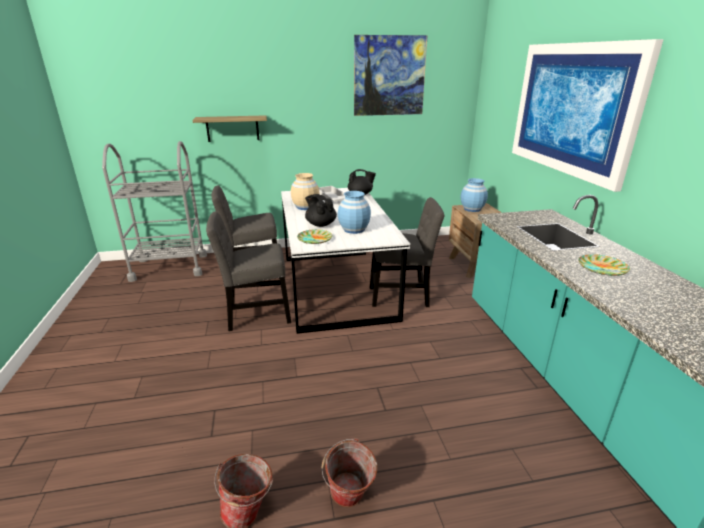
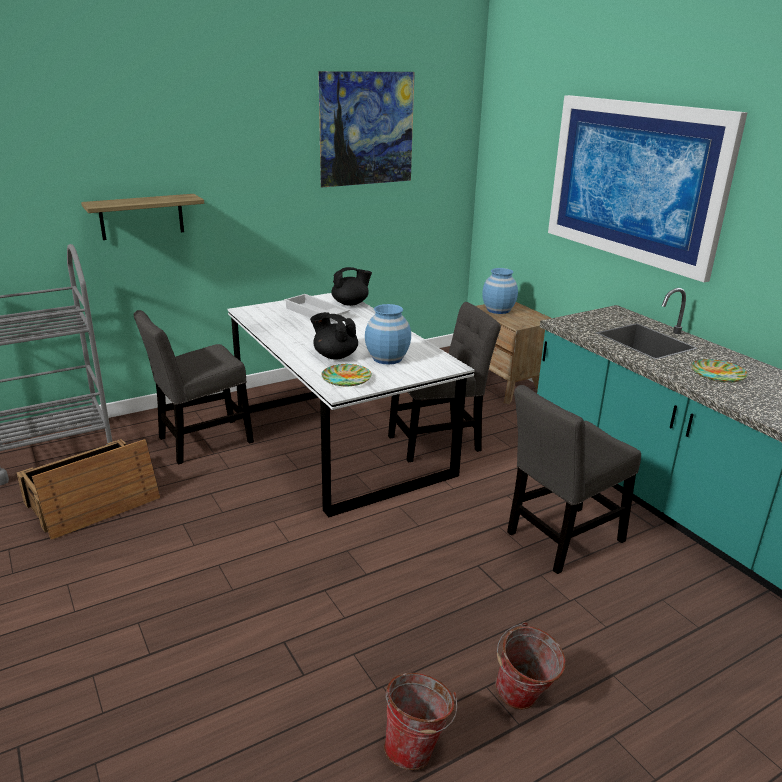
camera: 20 degrees left, 0 degrees up
(169, 299) = (91, 502): none -> crate
(255, 315) = (250, 503): grey chair -> grey chair (561, 539)
(305, 207) = (289, 331): beige vase -> none

